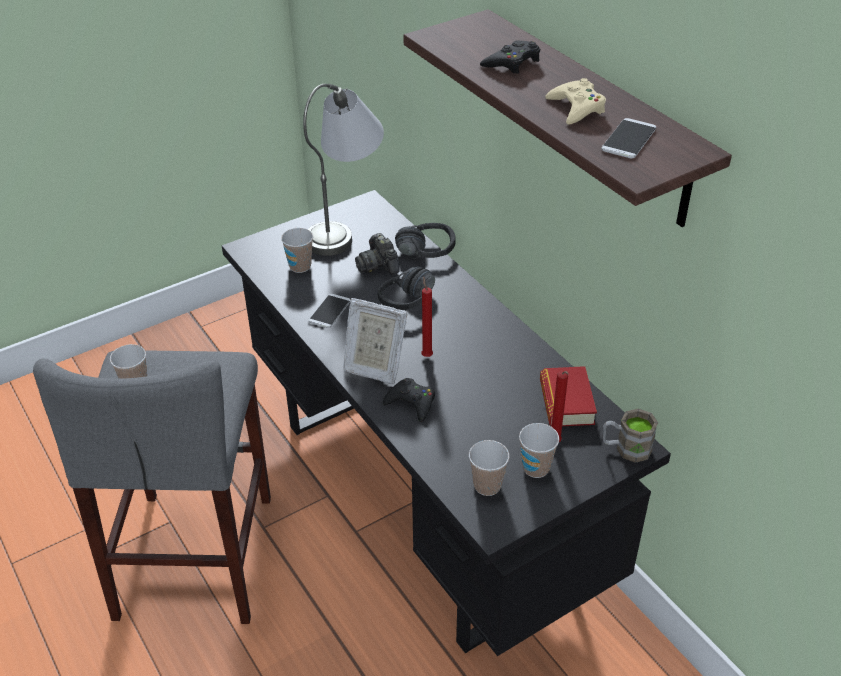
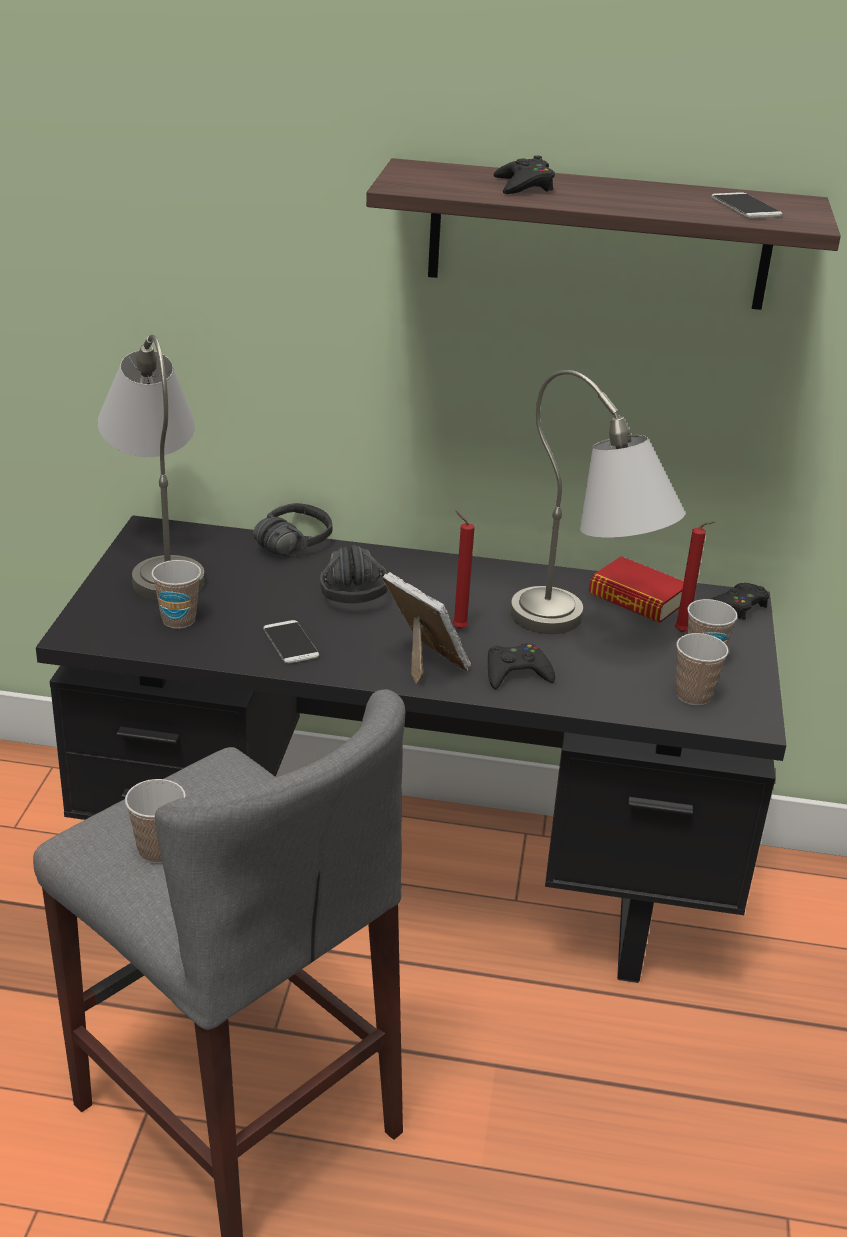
camera: 50 degrees left, 10 degrees down
(374, 366) = (426, 664): picture frame -> picture frame turned 105 degrees counterclockwise
(378, 265) = (266, 578): camera -> none
(491, 405) = (585, 635): none -> grey table lamp
(576, 108) = (657, 200): beige game controller -> none
(626, 448) = (737, 606): brown mug -> black game controller

